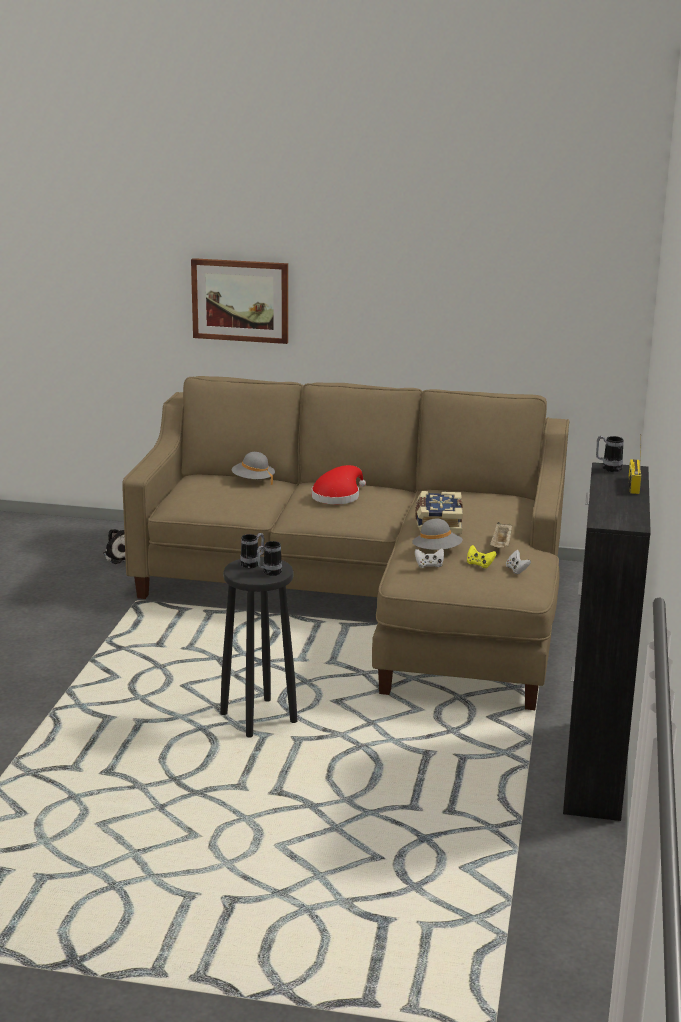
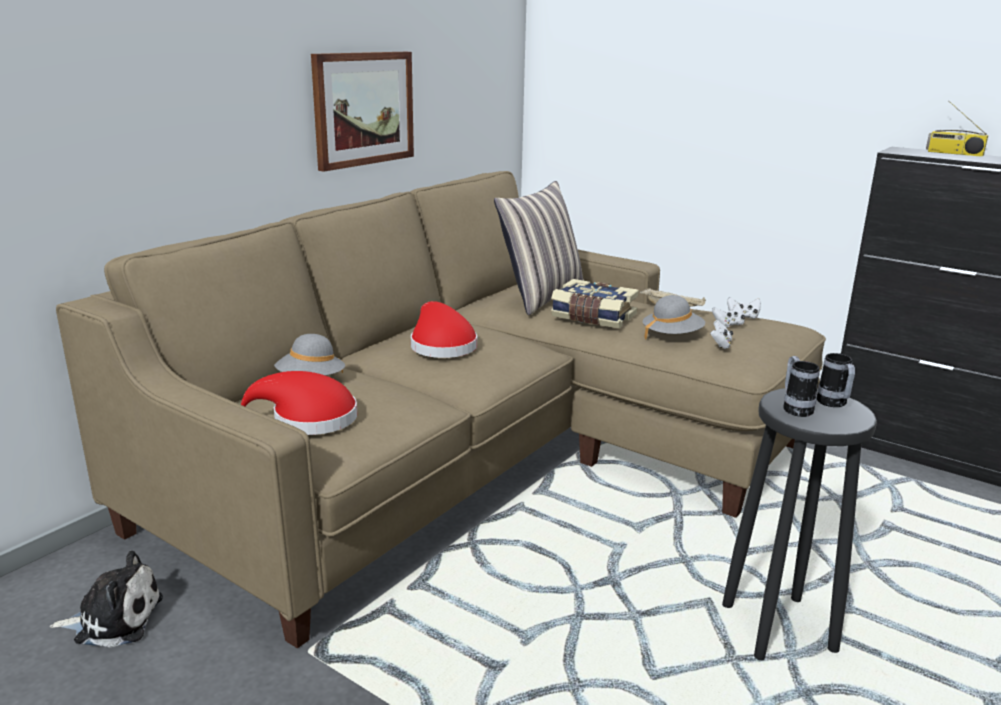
camera: 65 degrees left, 0 degrees up
(200, 491) = (308, 419): none -> red hat
(240, 300) = (131, 113): picture -> picture (363, 109)
(467, 503) = (541, 297): none -> pillow
(479, 564) = (728, 325): yellow game controller -> white game controller
(608, 468) = (900, 151): mug -> none

